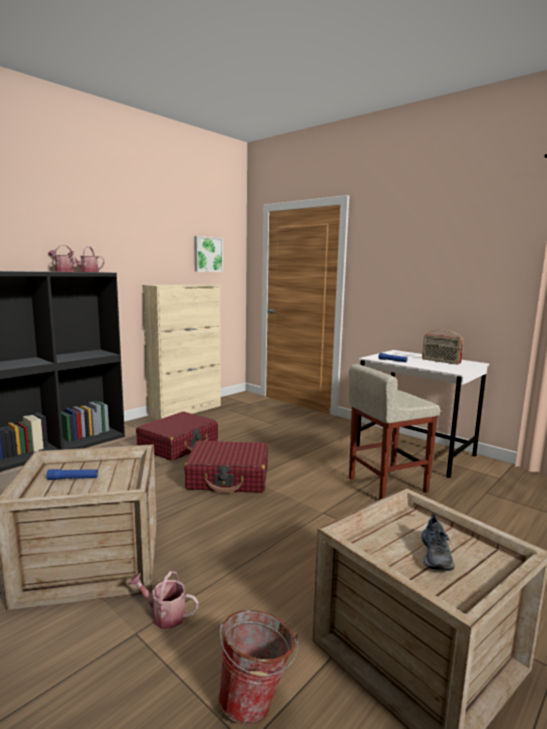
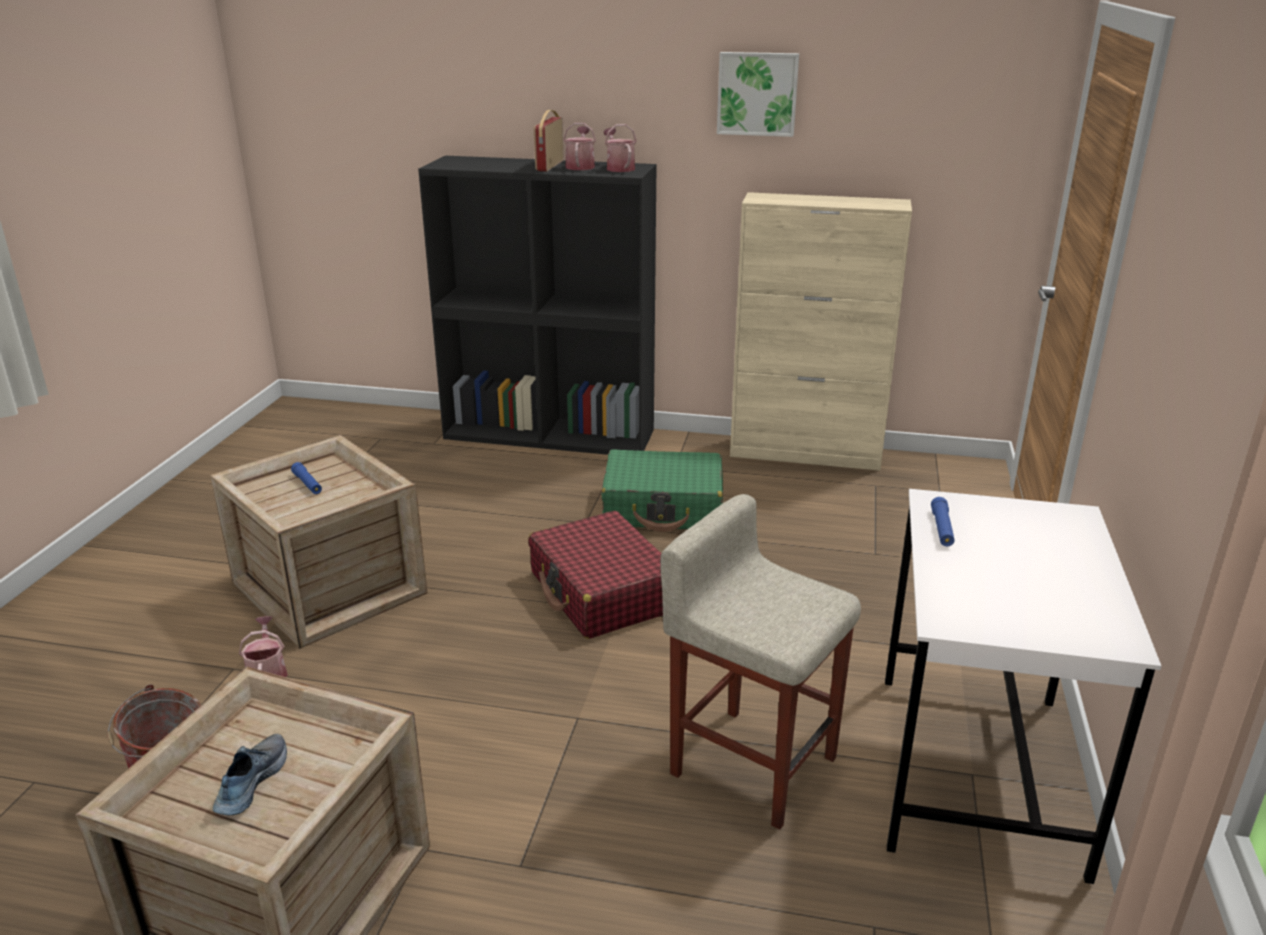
camera: 60 degrees right, 15 degrees up
(179, 445) = (663, 508): red suitcase -> green suitcase
(207, 254) = (930, 130): picture -> picture (757, 94)
(437, 555) = (250, 782): shoe -> shoe turned 120 degrees clockwise
(440, 361) = (1046, 588): radio -> radio (549, 165)

